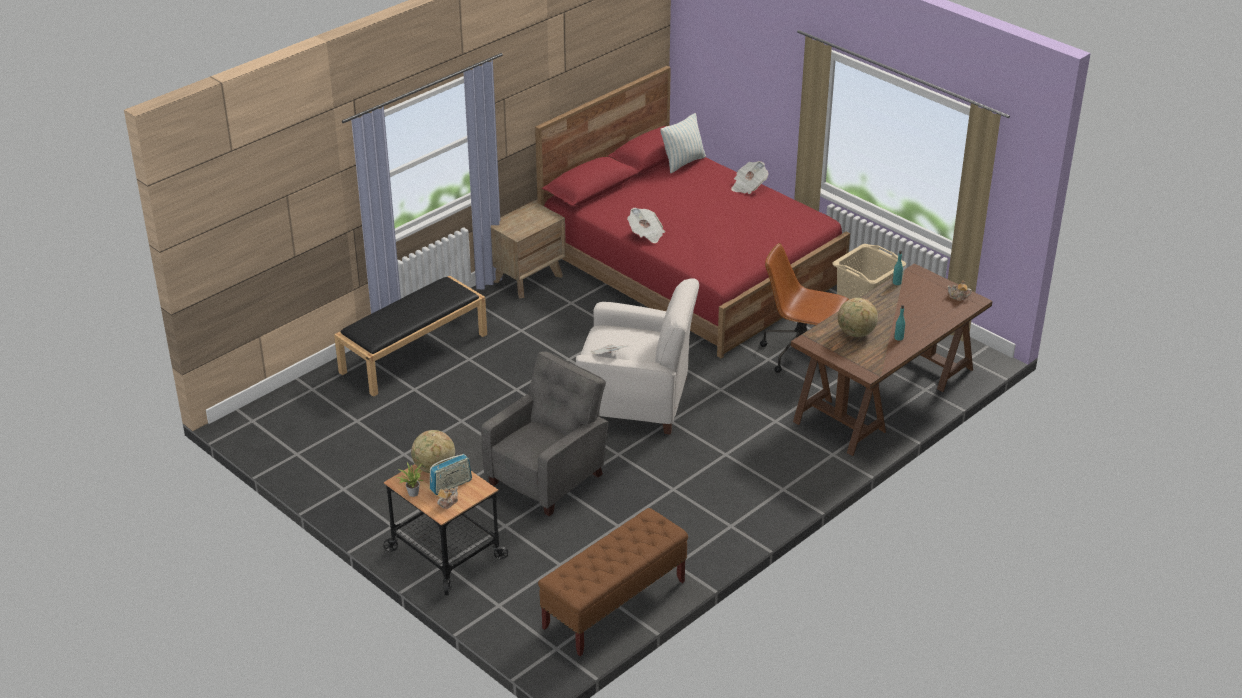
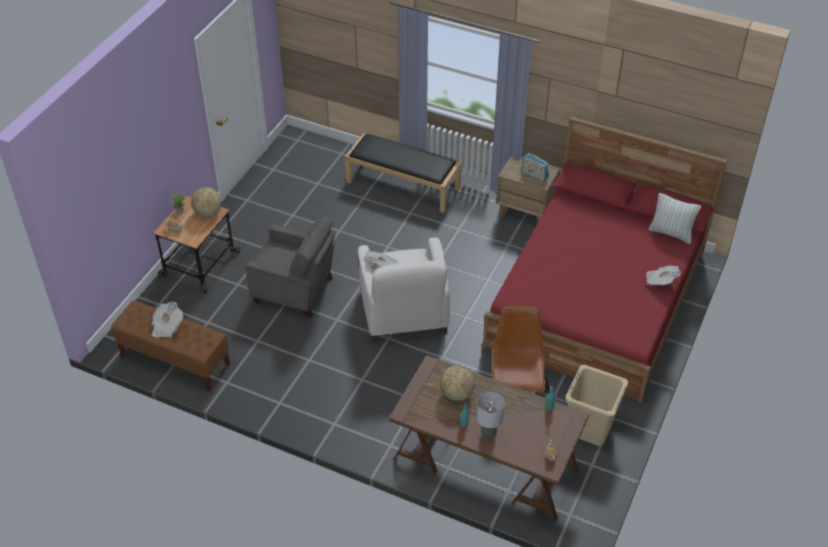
camera: 70 degrees right, 10 degrees up
(451, 485) = (193, 225): radio -> radio (534, 174)
(646, 234) = (545, 238): newspaper -> newspaper (167, 326)
(920, 327) = (488, 435): none -> grey table lamp

